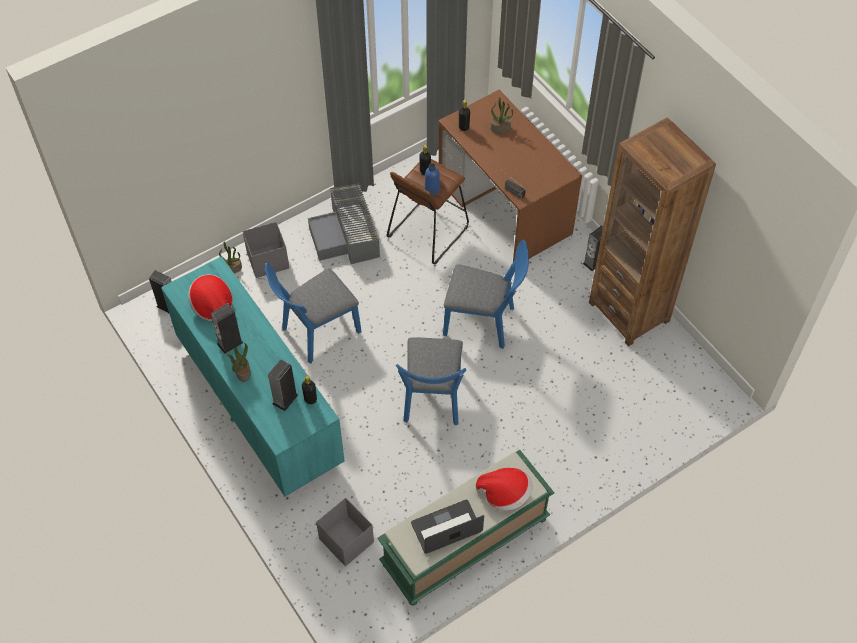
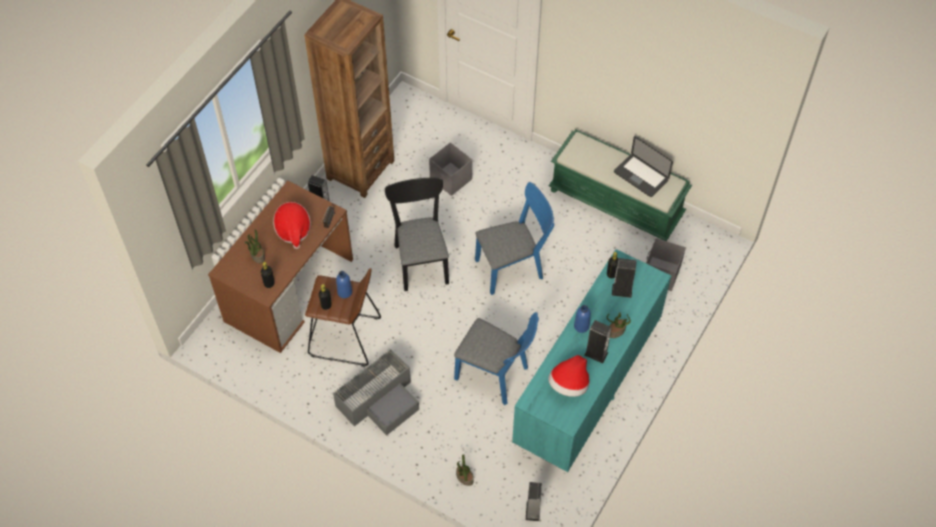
camera: 115 degrees left, 0 degrees up
(267, 261) = (441, 452): grey storage box -> grey storage box (451, 179)
(267, 344) = (581, 326): none -> blue bottle
(484, 322) = (421, 260): blue chair -> black chair
(505, 494) = (594, 152): hat -> hat (293, 230)

